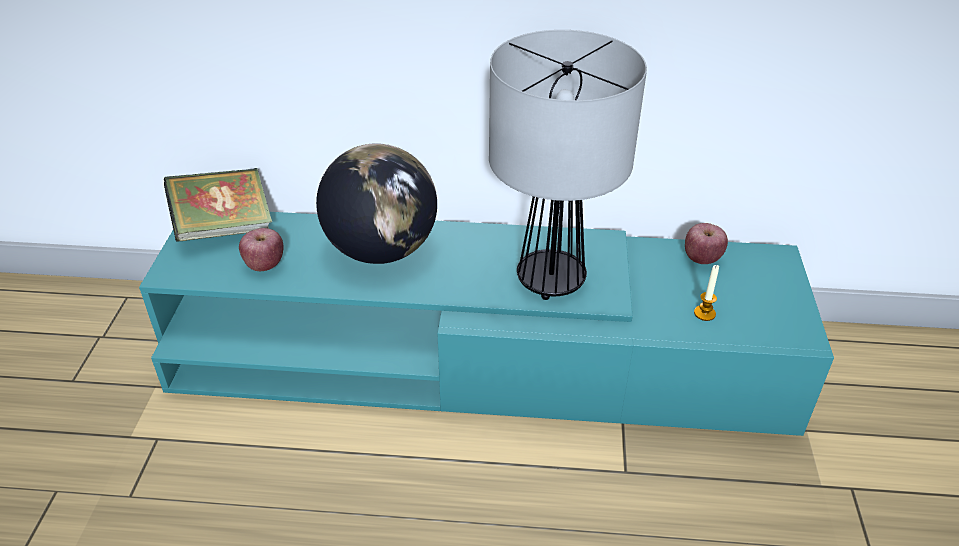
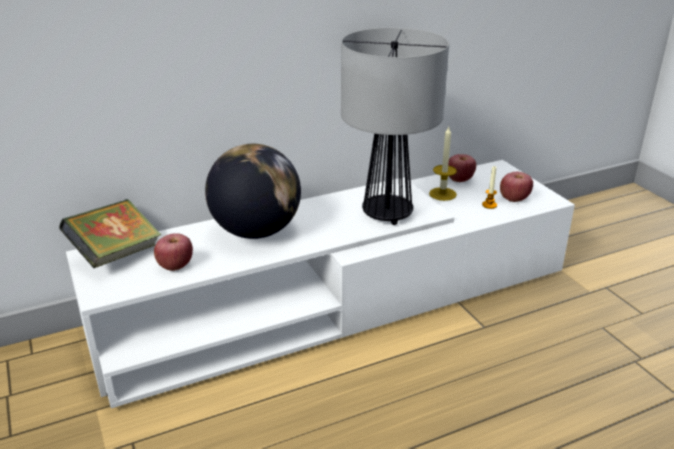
camera: 30 degrees left, 10 degrees down
(479, 359) = (336, 301): turquoise tv stand -> white tv stand
(657, 273) = (442, 194): none -> candle
(750, 316) = (514, 199): none -> apple

